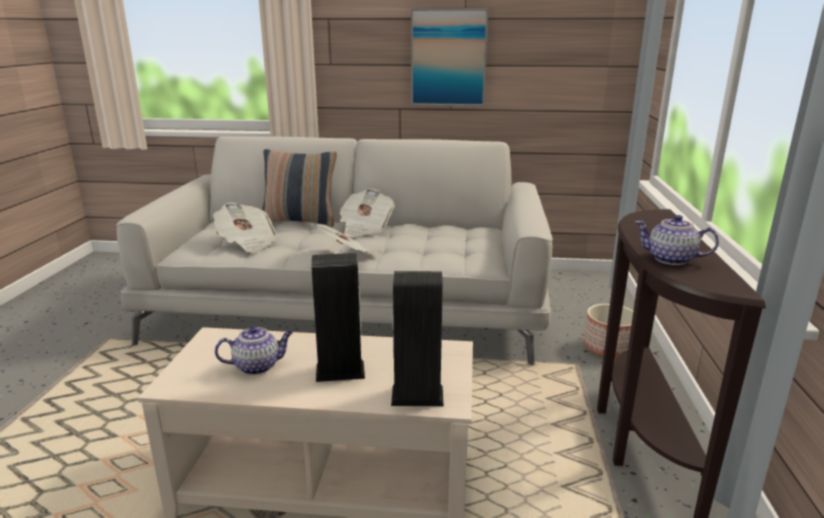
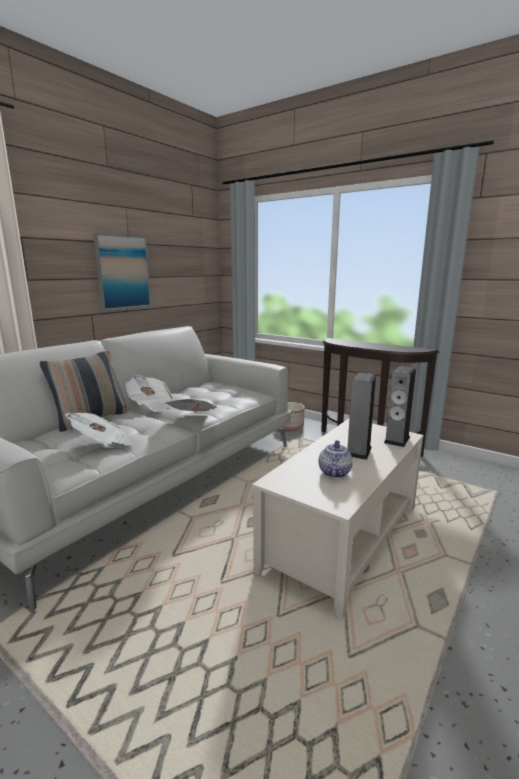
camera: 60 degrees left, 5 degrees down
(671, 259) = (390, 348): teapot -> none

